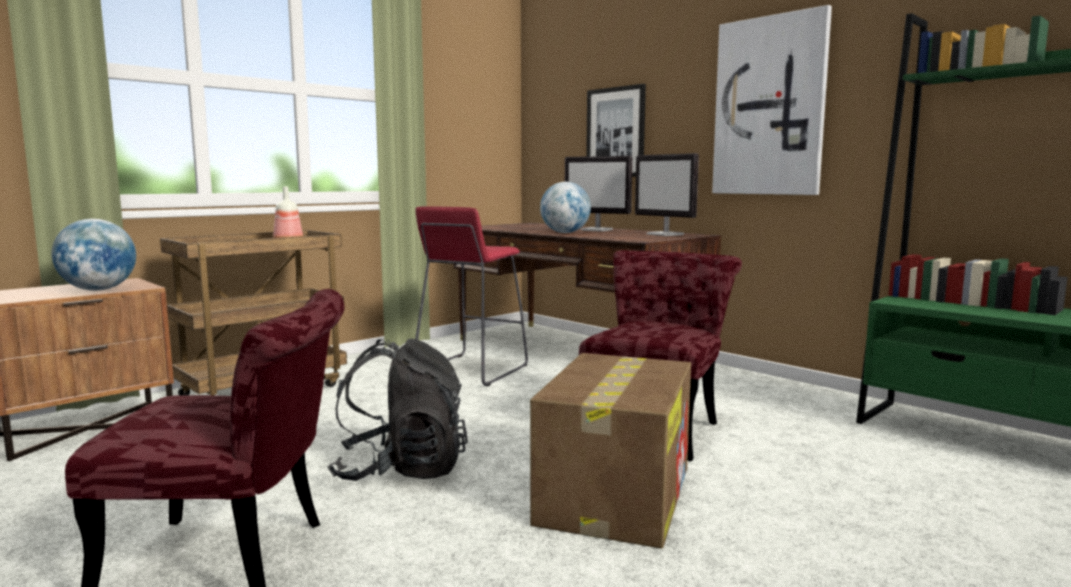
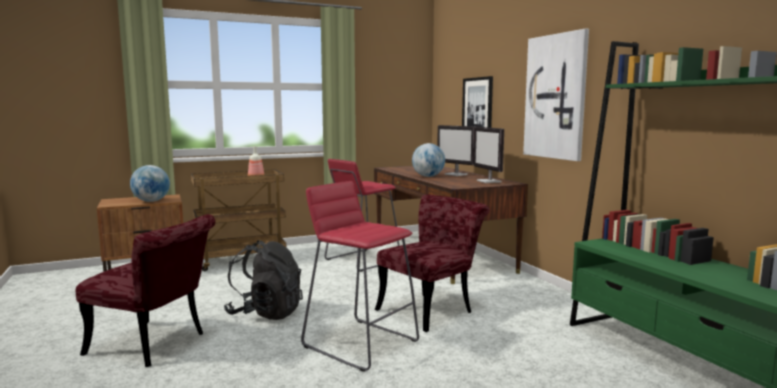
camera: 20 degrees right, 0 degrees up
(615, 494) = (360, 343): cardboard box -> red stool

